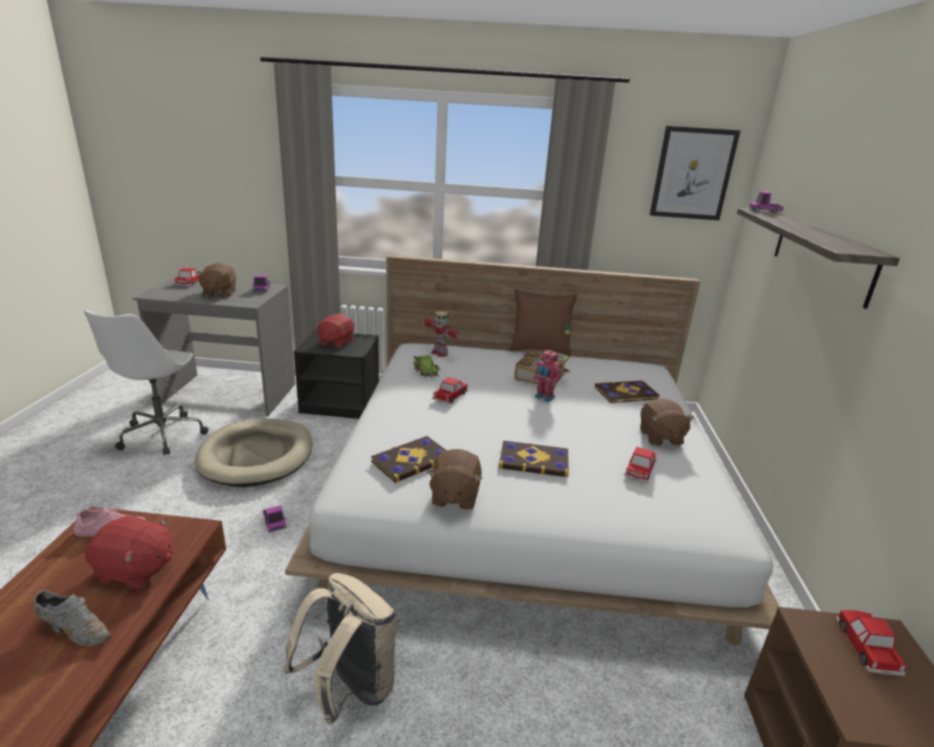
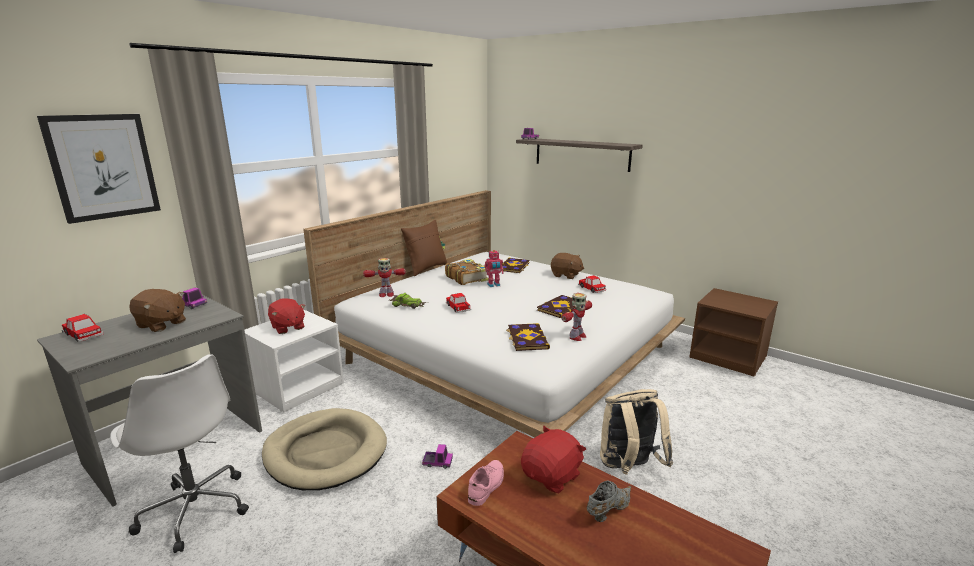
camera: 55 degrees left, 5 degrees down
(341, 403) = (298, 387): black nightstand -> white nightstand
(454, 496) = (577, 337): brown plush toy -> toy robot
(692, 174) = (462, 124): picture -> picture (103, 167)
(866, 647) = (725, 298): toy car -> none

